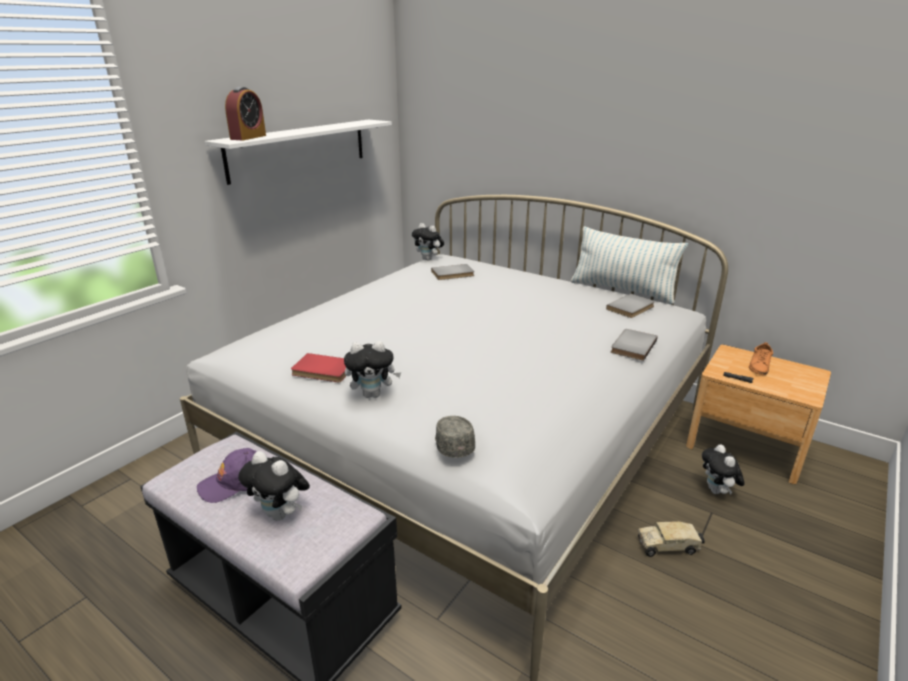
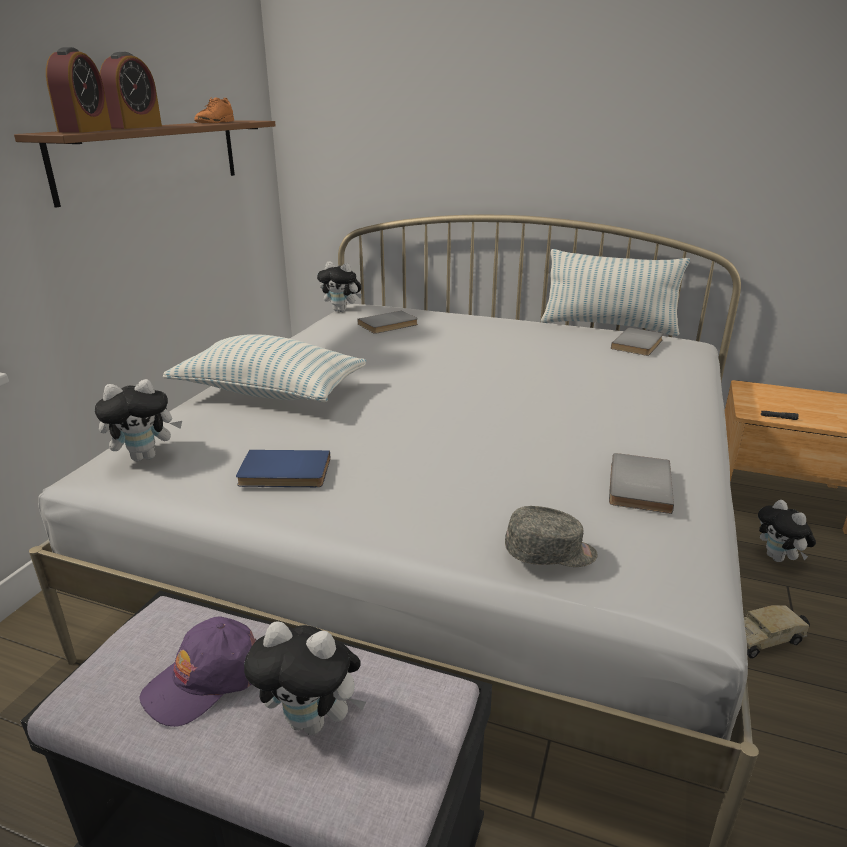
camera: 15 degrees left, 0 degrees up
(285, 131) = (135, 127): none -> alarm clock
(299, 149) = (153, 157): white shelf -> brown shelf
(322, 371) = (284, 473): red book -> blue book
(344, 316) = (270, 393): none -> pillow
(373, 394) = (383, 498): plush toy -> plush toy (146, 456)
(453, 444) = (550, 553): grey cap -> grey cap turned 120 degrees clockwise
(631, 346) = (675, 388): grey book -> grey book (636, 485)
(759, 366) = (789, 399): orange shoe -> orange shoe (214, 122)

